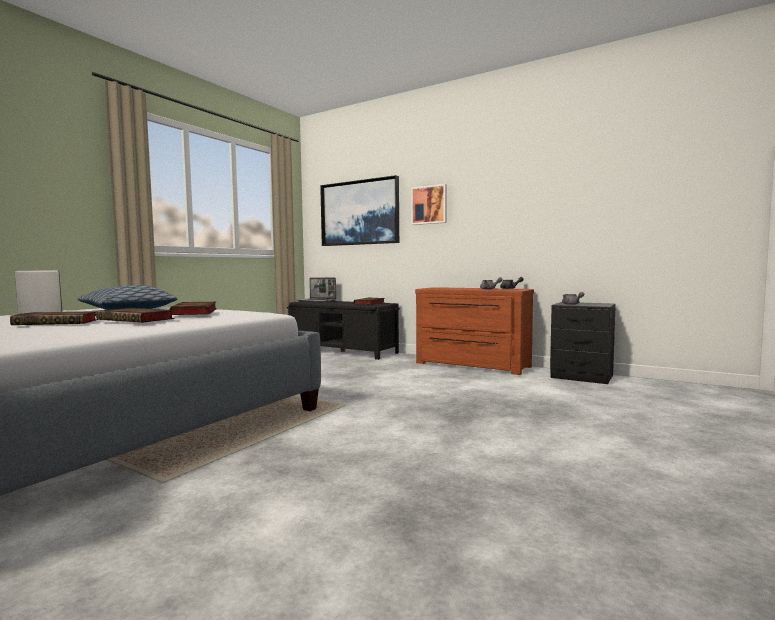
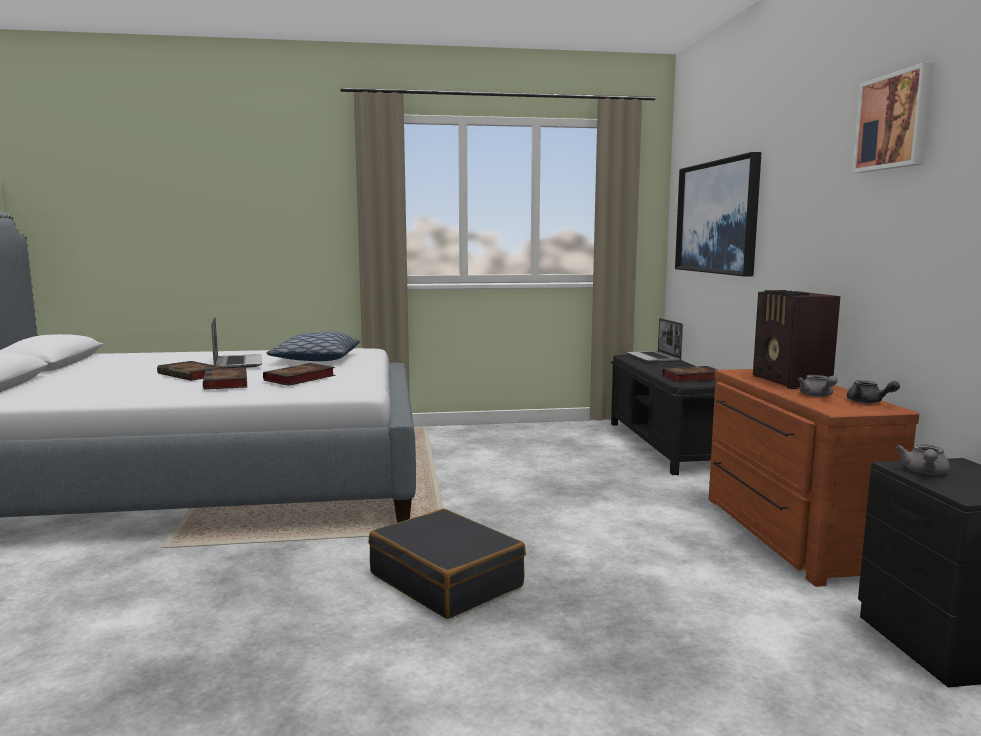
camera: 50 degrees right, 5 degrees up
(406, 419) = (446, 580): none -> black suitcase
(429, 205) = (792, 209): picture -> picture (895, 121)
(460, 288) = (790, 382): none -> radio

